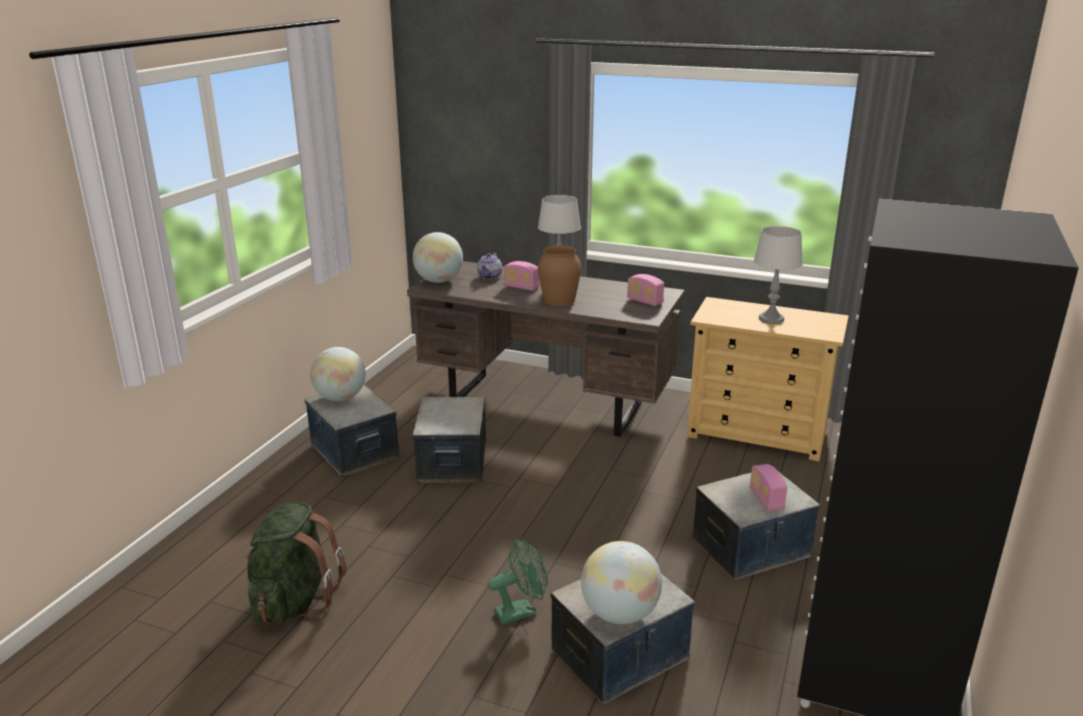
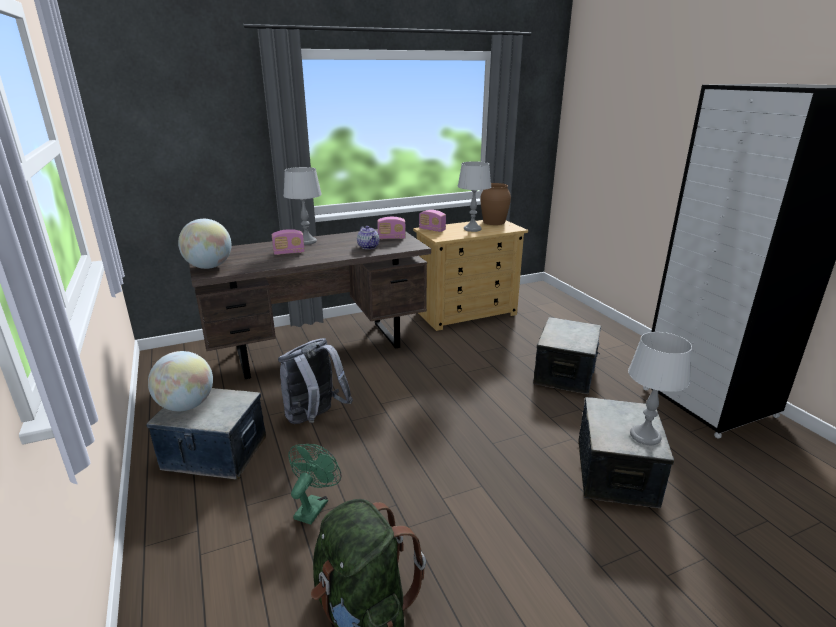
camera: 45 degrees left, 0 degrees up
(451, 462) = (315, 418): storage box -> grey backpack
(490, 276) = (247, 253): teapot -> teapot (368, 247)
(521, 611) = (528, 487): green fan -> green fan (314, 506)
(559, 300) = (335, 252): brown vase -> brown vase (494, 222)
(620, 614) = (644, 436): globe -> grey table lamp
(766, 500) = (578, 334): radio -> radio (432, 230)

